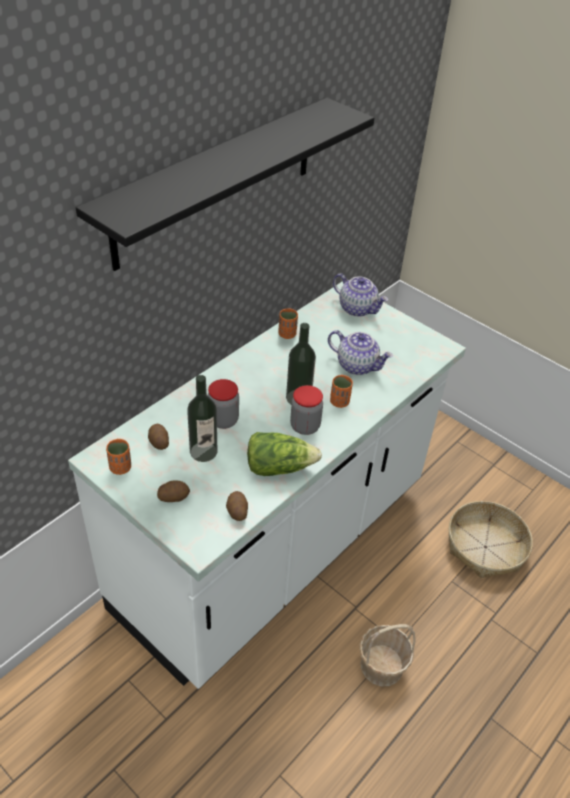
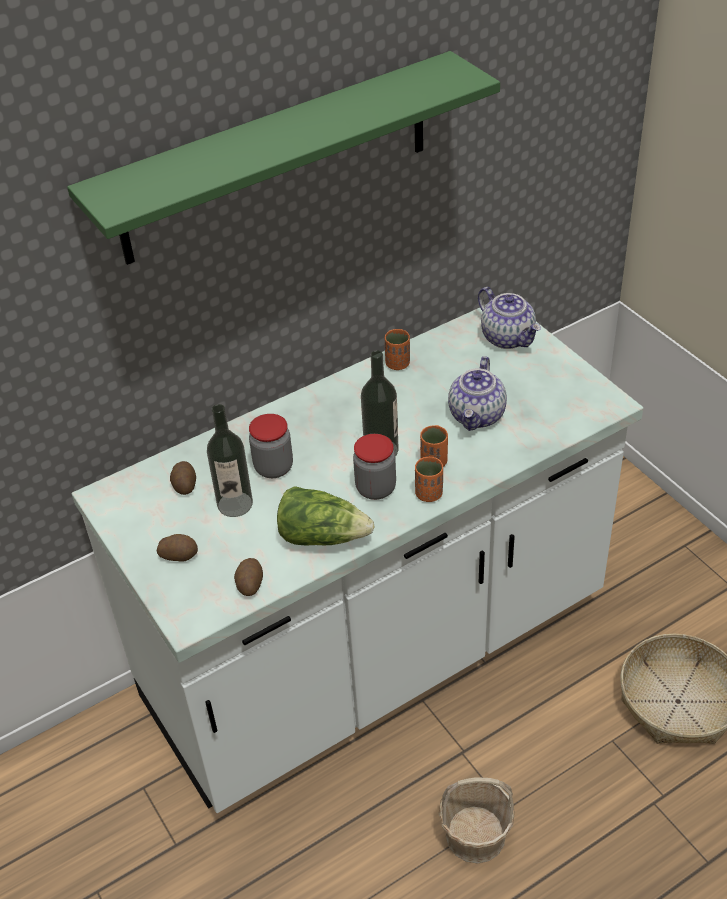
camera: 20 degrees right, 0 degrees up
(120, 468) = (128, 510): orange cup -> orange cup (429, 494)
(216, 182) = (276, 159): black shelf -> green shelf
(357, 365) = (477, 416): teapot -> teapot turned 60 degrees clockwise

